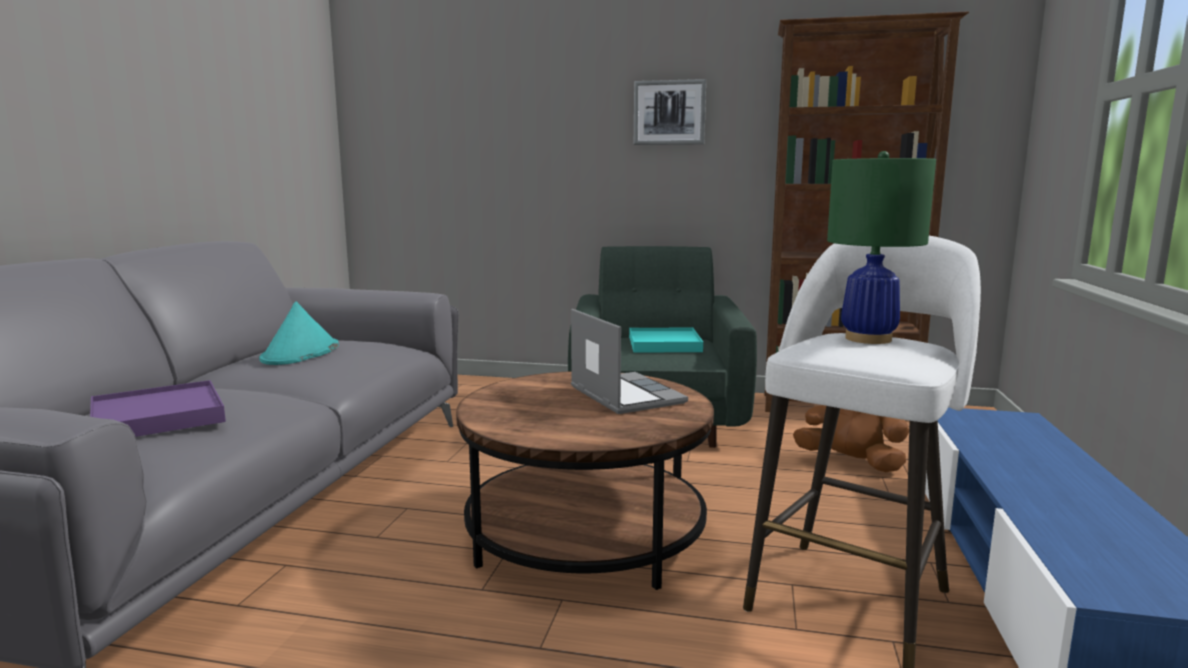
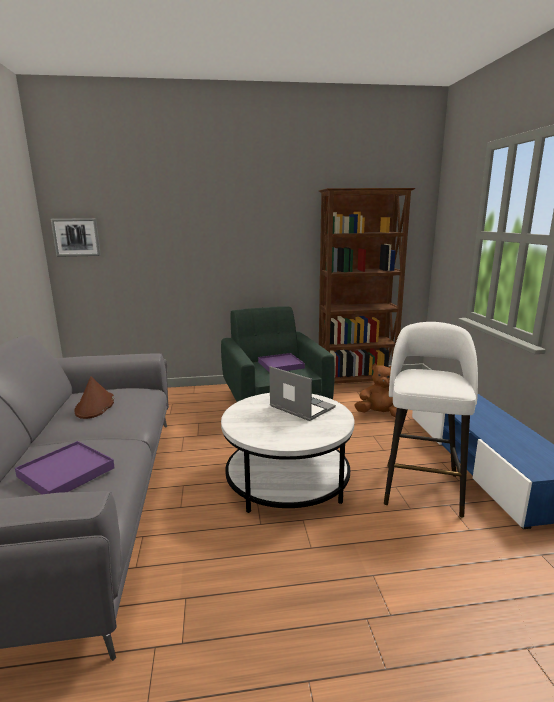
camera: 20 degrees left, 5 degrees up
(300, 353) = (95, 406): turquoise hat -> brown hat
(585, 533) = (287, 480): brown coffee table -> white coffee table
(664, 344) = (281, 365): turquoise tray -> purple tray
(669, 113) = (261, 232): picture -> picture (76, 237)
(868, 339) = (428, 374): green table lamp -> none

